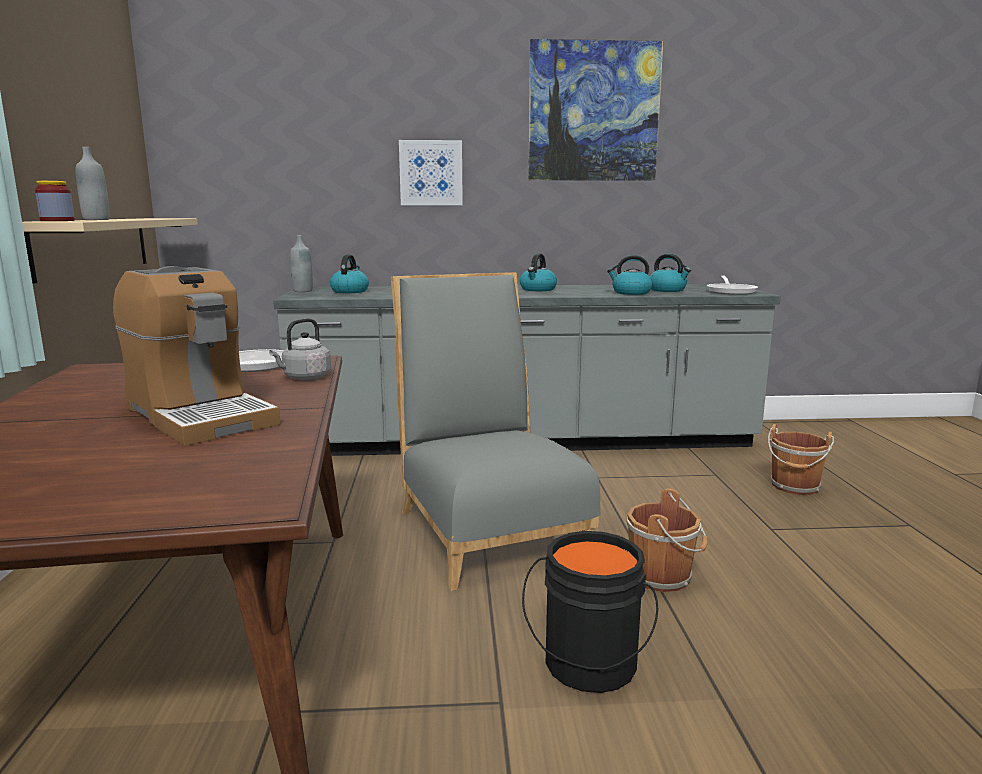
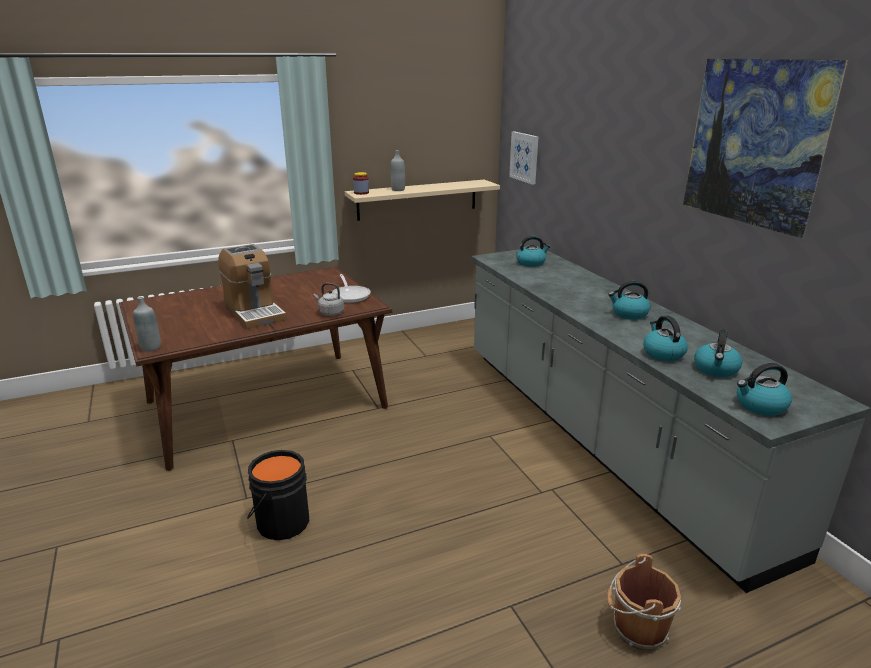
camera: 70 degrees right, 10 degrees up
(199, 415) = (254, 312): coffee machine -> coffee machine turned 60 degrees counterclockwise
(302, 291) = (516, 252): grey bottle -> grey bottle (151, 348)
(431, 173) = (618, 180): picture -> picture (524, 157)
(488, 527) = (426, 455): grey chair -> none
(663, 577) = (392, 542): brown bucket -> none
(731, 291) = (760, 406): frying pan -> kettle

